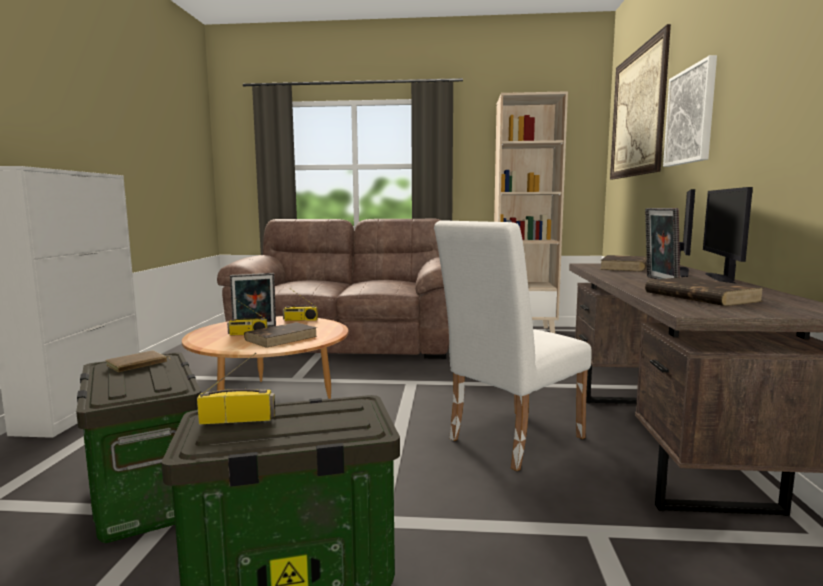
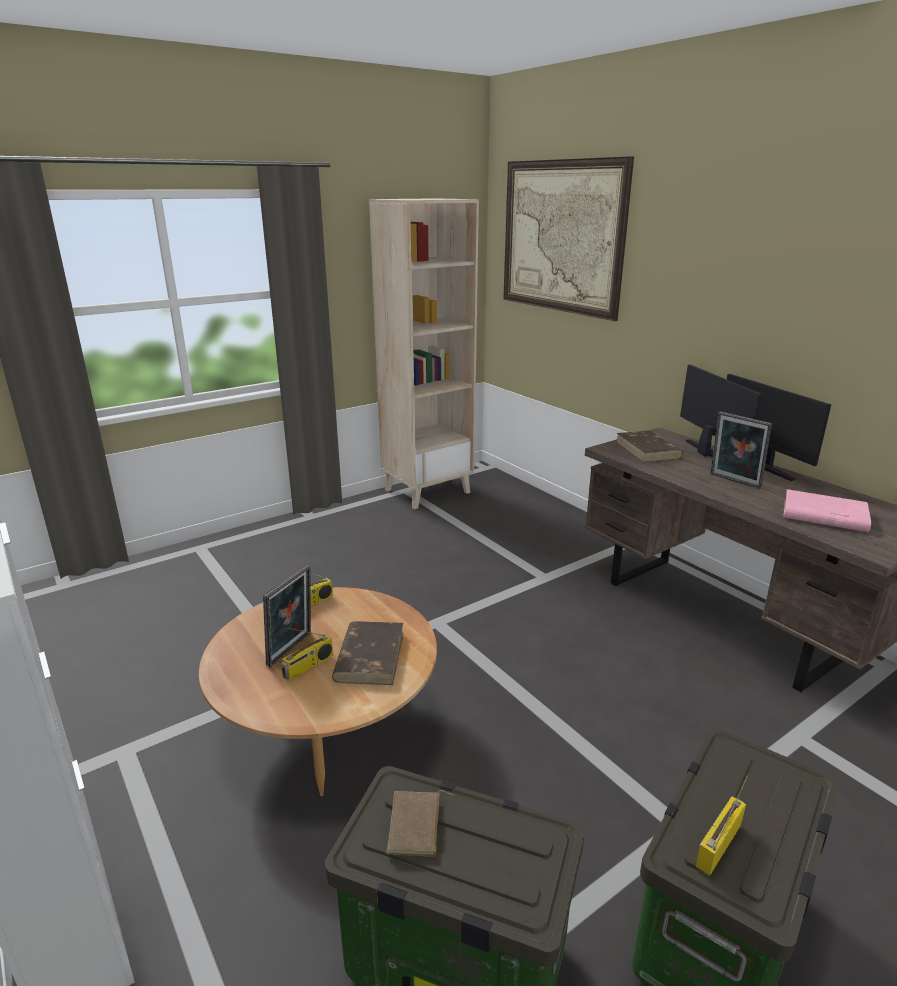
camera: 40 degrees left, 15 degrees up
(349, 341) = (256, 576): brown sofa -> none
(508, 441) = (630, 668): white chair -> none
(690, 116) = (678, 279): picture -> none
(700, 297) = (823, 515): brown book -> pink book

